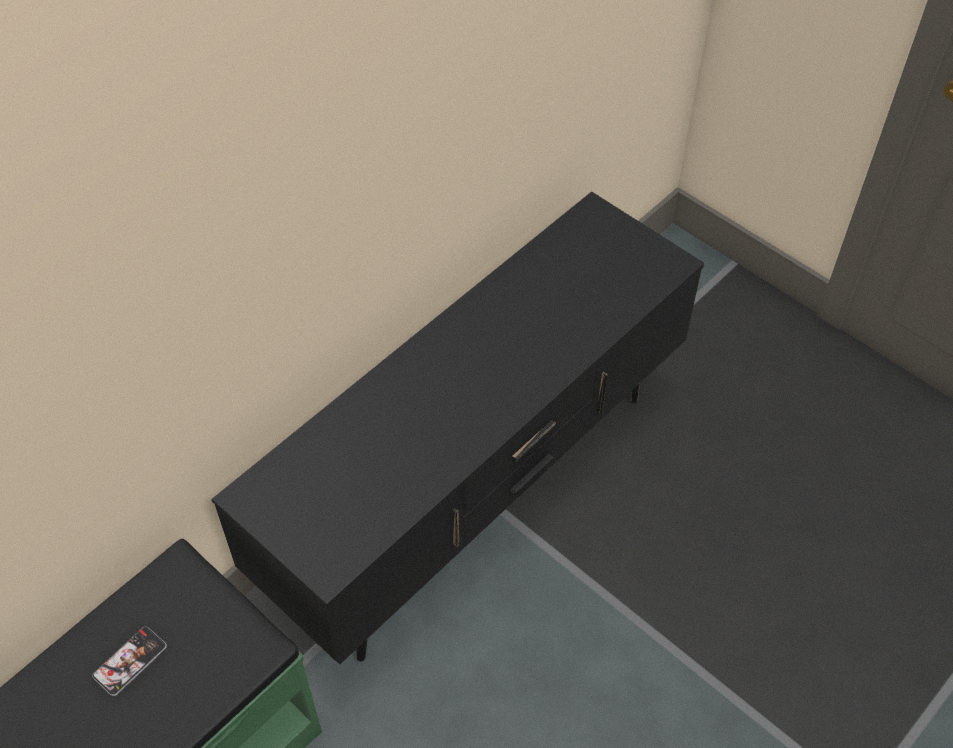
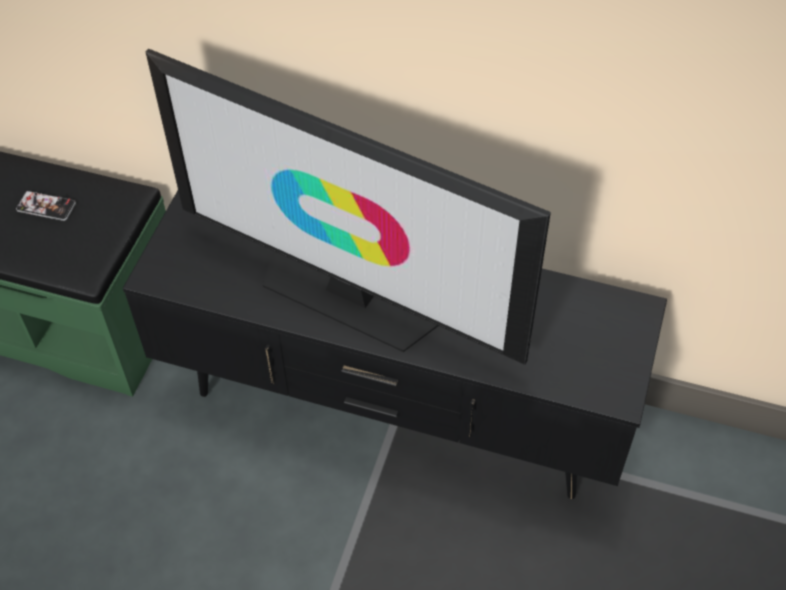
camera: 65 degrees right, 0 degrees up
(456, 405) = (350, 294): none -> television

